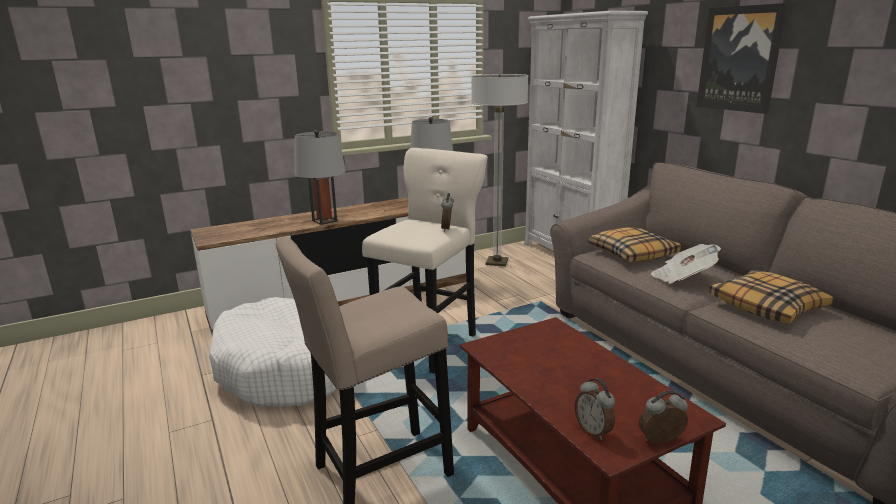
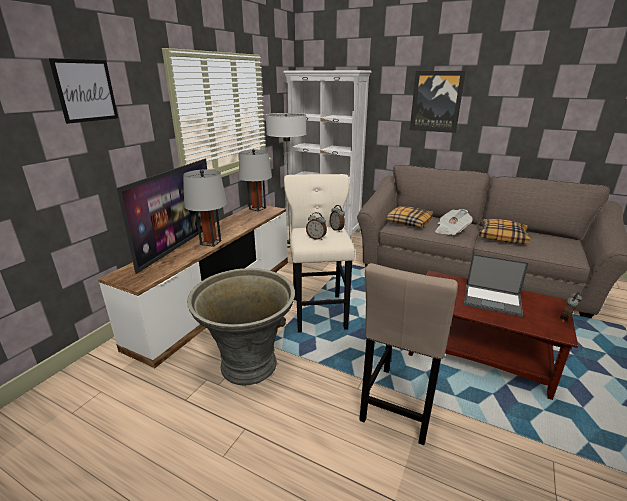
camera: 35 degrees left, 5 degrees up
(217, 38) = (86, 91): none -> picture
(286, 369) = (248, 366): white dog bed -> grey planter
(292, 217) = (178, 246): none -> television
(583, 377) = (493, 300): none -> laptop
(593, 431) = (539, 326): alarm clock -> alarm clock (316, 238)

